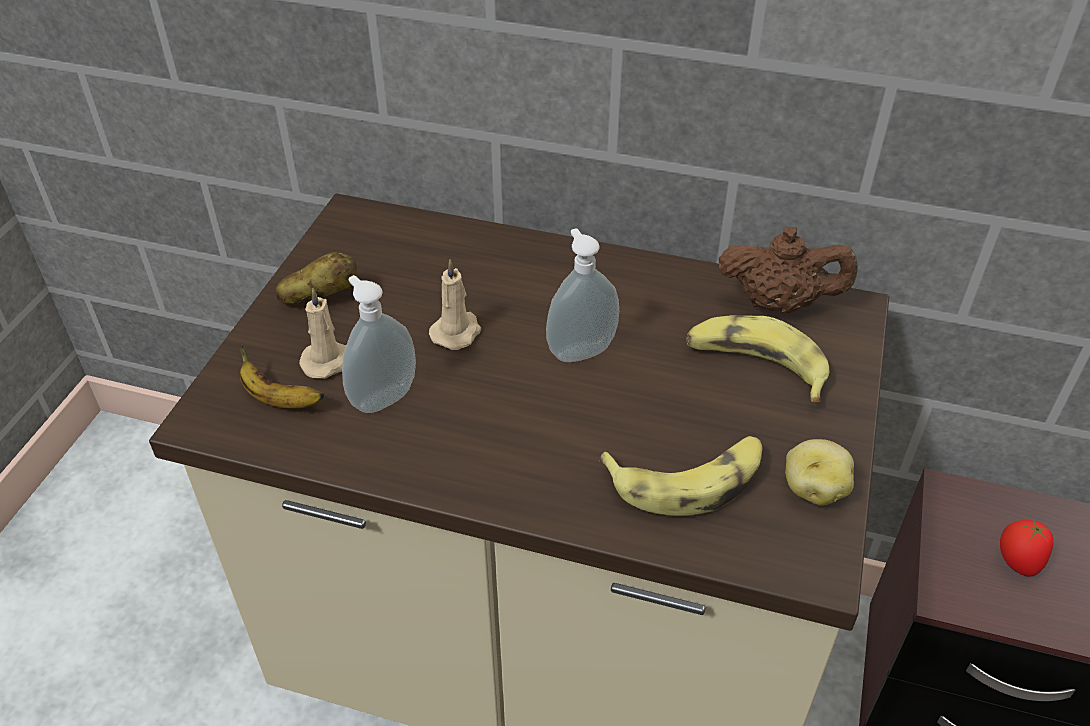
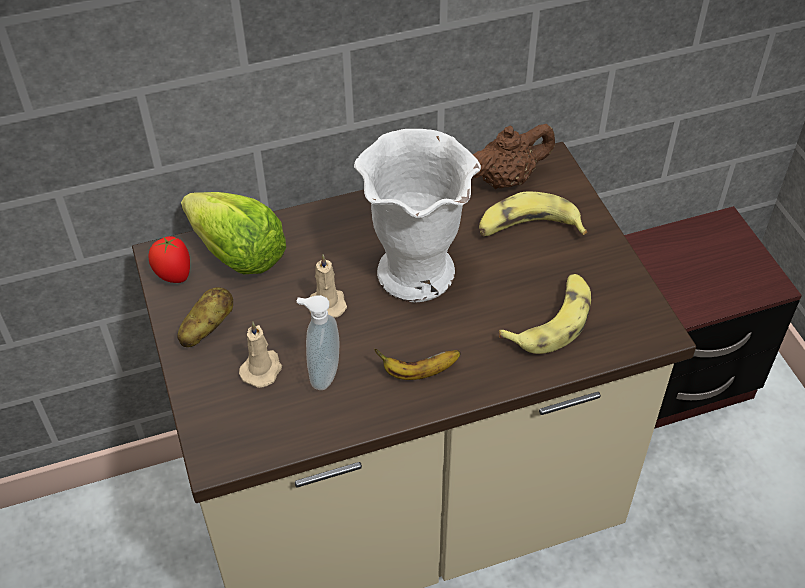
camera: 35 degrees left, 5 degrees up
(279, 399) = (255, 414): banana -> banana (419, 372)
(418, 244) = (237, 254): none -> lettuce
(580, 350) = (417, 273): soap dispenser -> white vase
(814, 488) = (620, 287): potato -> none
(1016, 563) = (687, 274): tomato -> tomato (173, 276)

